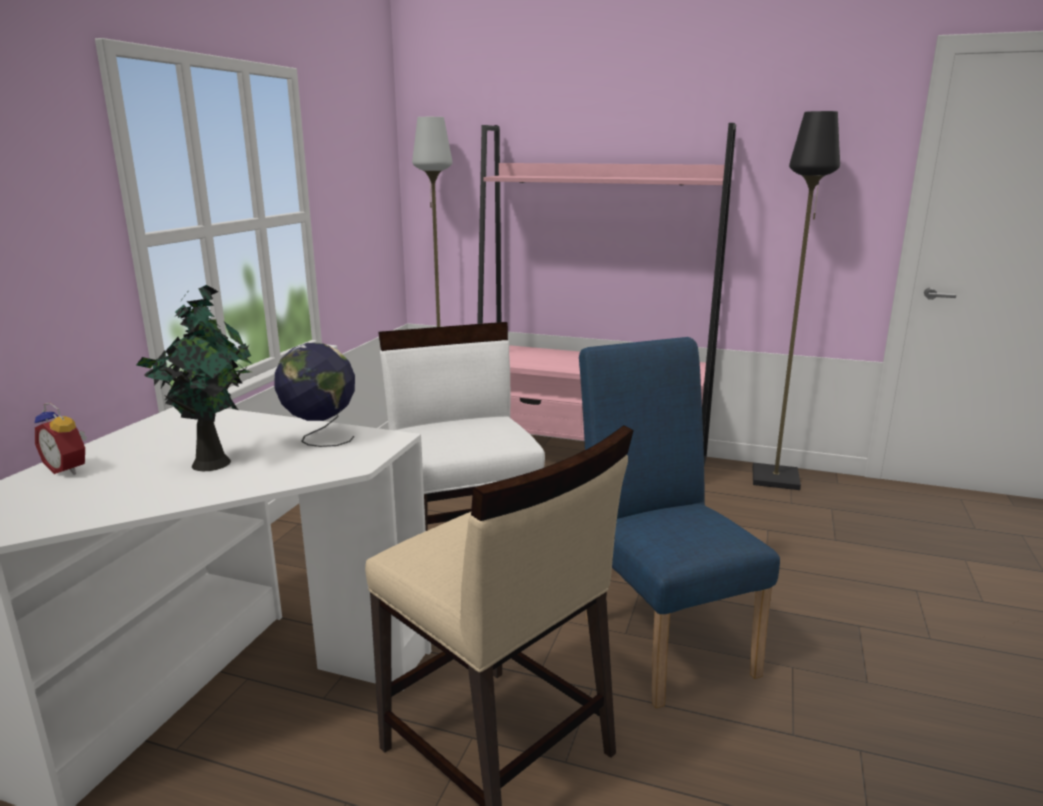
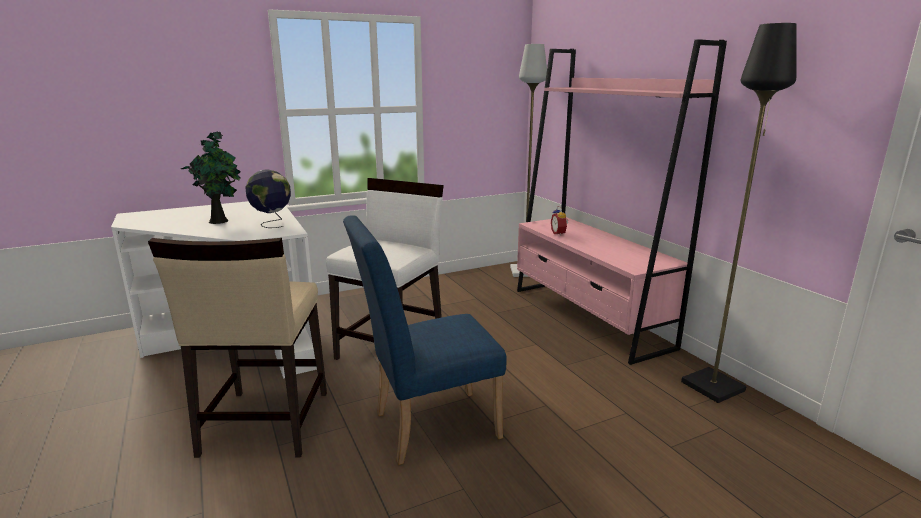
camera: 45 degrees right, 0 degrees up
(69, 469) = (187, 210): alarm clock -> alarm clock (559, 234)
(662, 636) = (427, 426): blue chair -> blue chair turned 135 degrees counterclockwise

